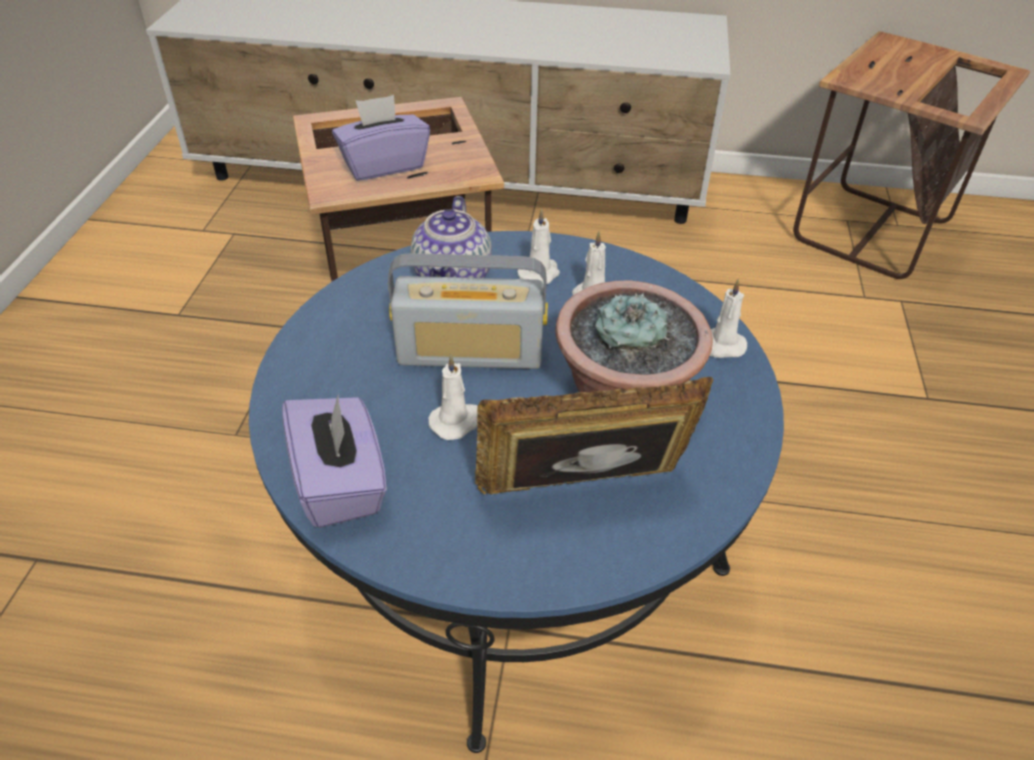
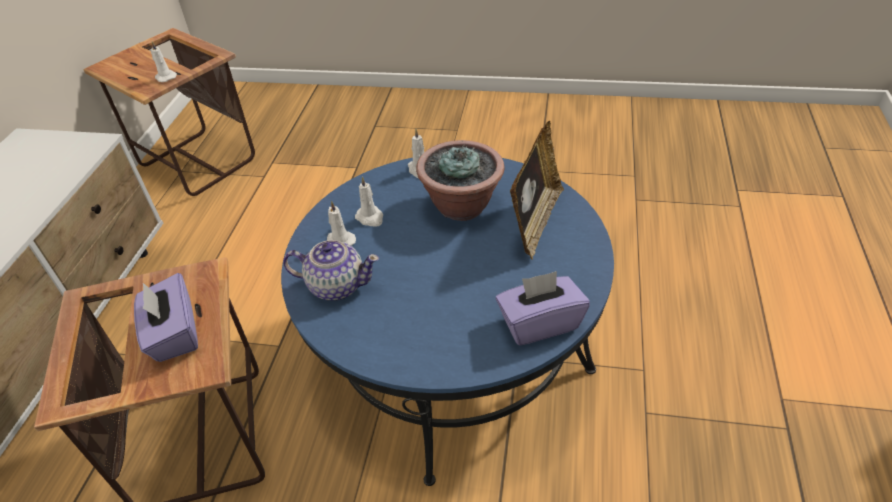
camera: 85 degrees left, 0 degrees up
(456, 421) = (484, 274): white candle -> white candle (165, 77)
(470, 353) = (421, 272): radio -> none
(583, 494) = (535, 222): picture frame -> picture frame turned 150 degrees counterclockwise

